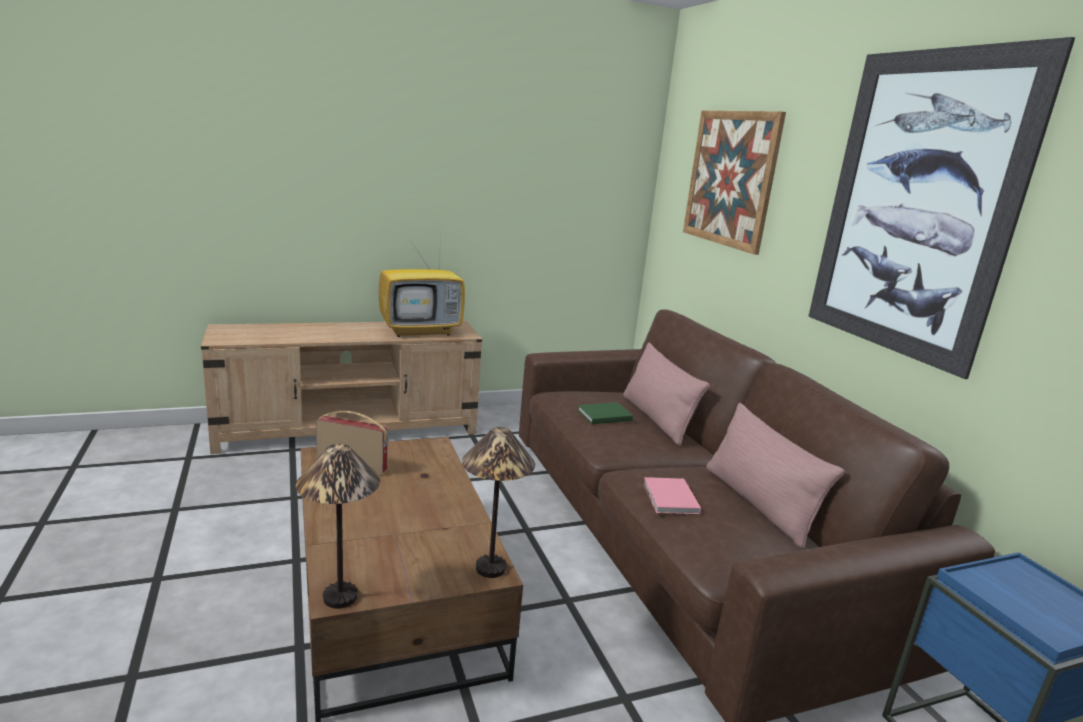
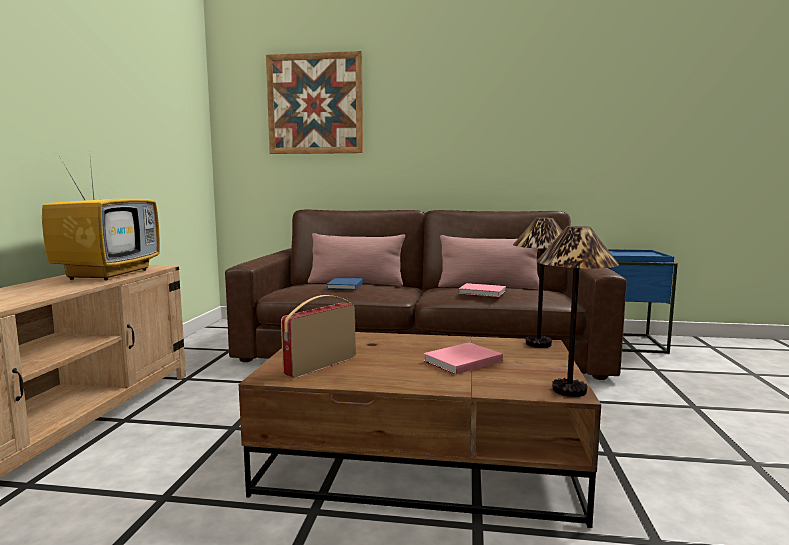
camera: 60 degrees left, 10 degrees down
(398, 527) = (460, 361): none -> pink book
(603, 415) = (344, 286): green book -> blue book
(915, 206) = (484, 98): picture -> none

